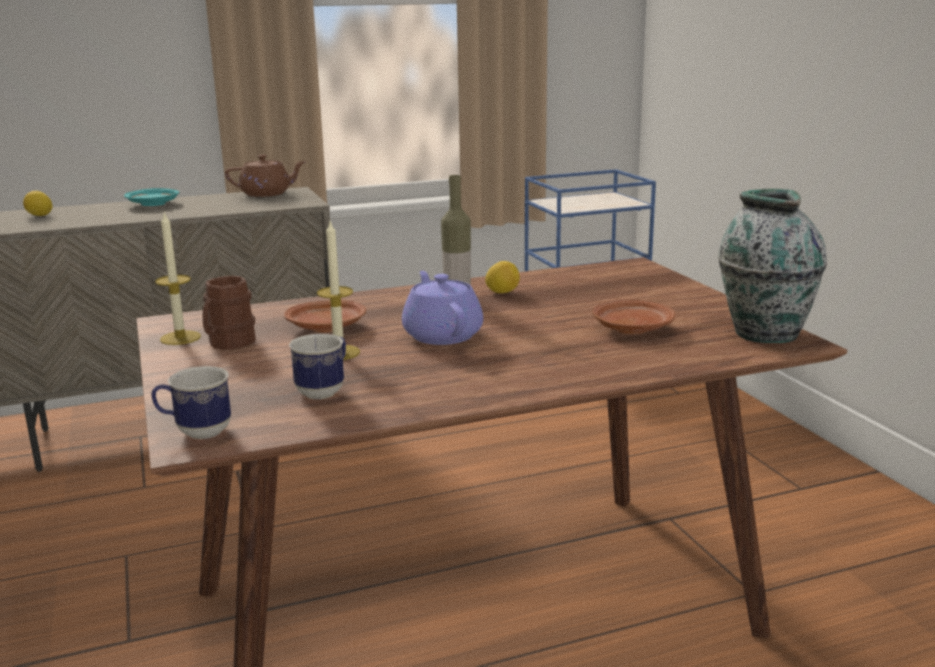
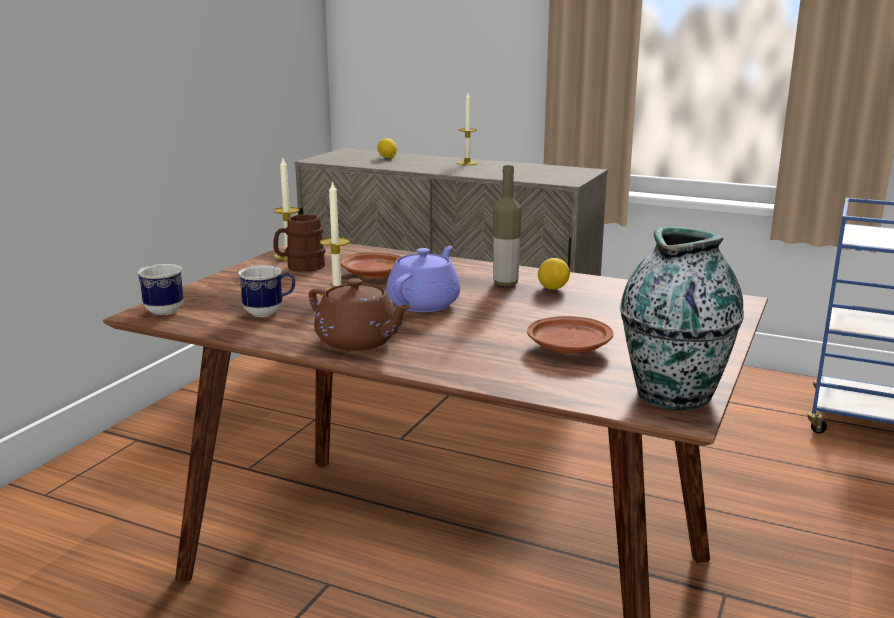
camera: 45 degrees right, 0 degrees up
(153, 204) = (467, 163): turquoise plate -> candle
(267, 194) = (560, 169): brown teapot -> brown teapot (358, 342)

